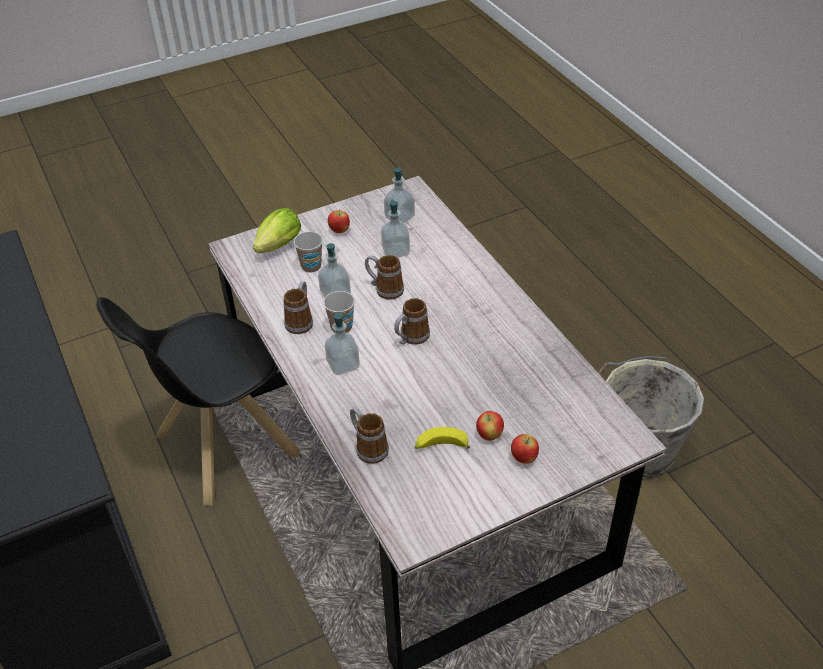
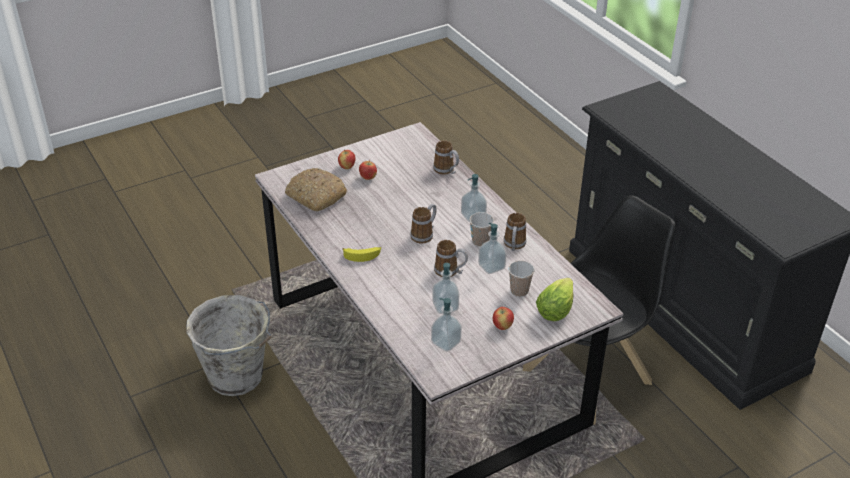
camera: 175 degrees right, 5 degrees down
(440, 446) = (399, 172): banana -> banana (362, 255)
(564, 402) = (315, 196): none -> bread

